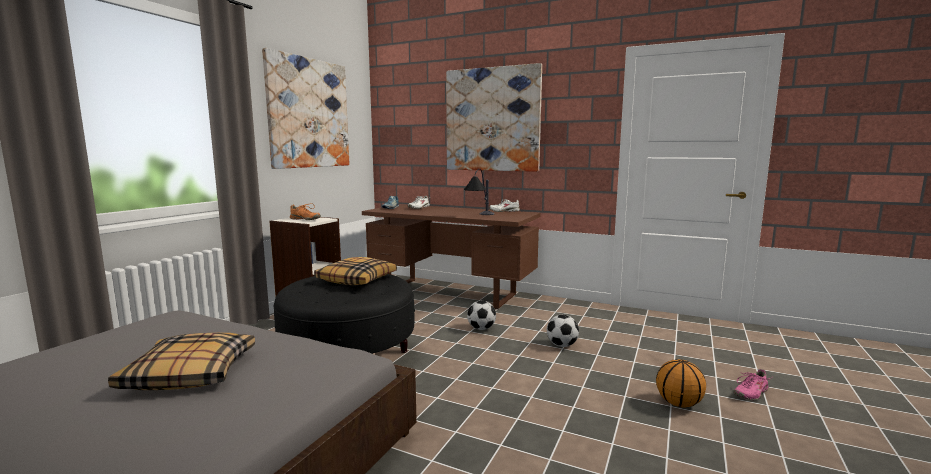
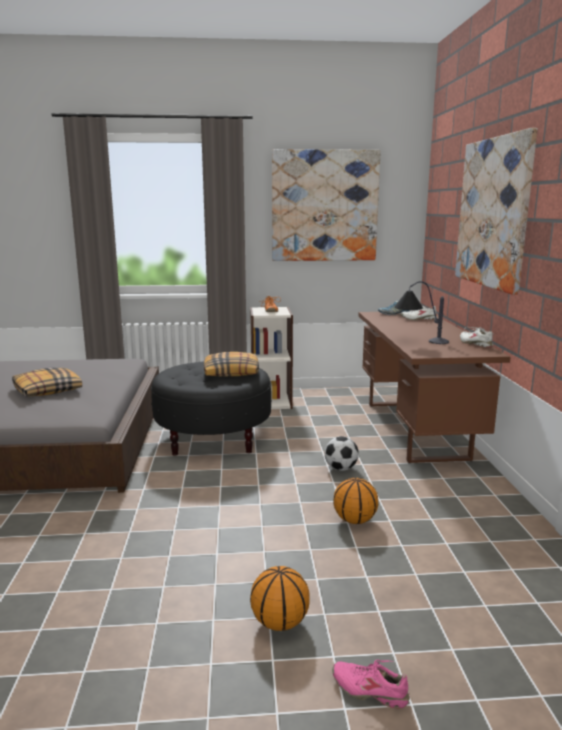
camera: 60 degrees right, 5 degrees up
(562, 345) = (355, 520): football -> basketball

